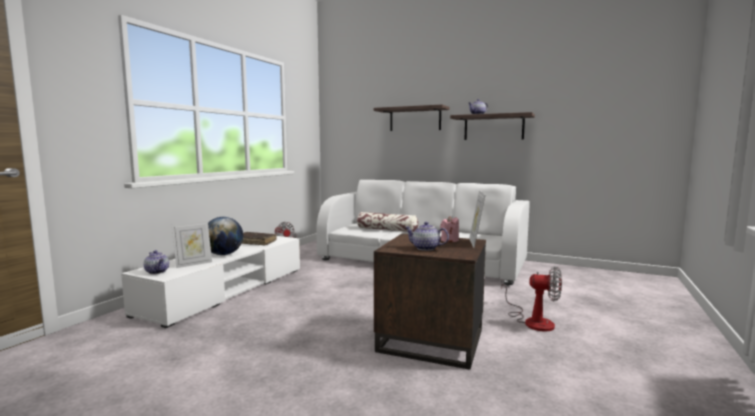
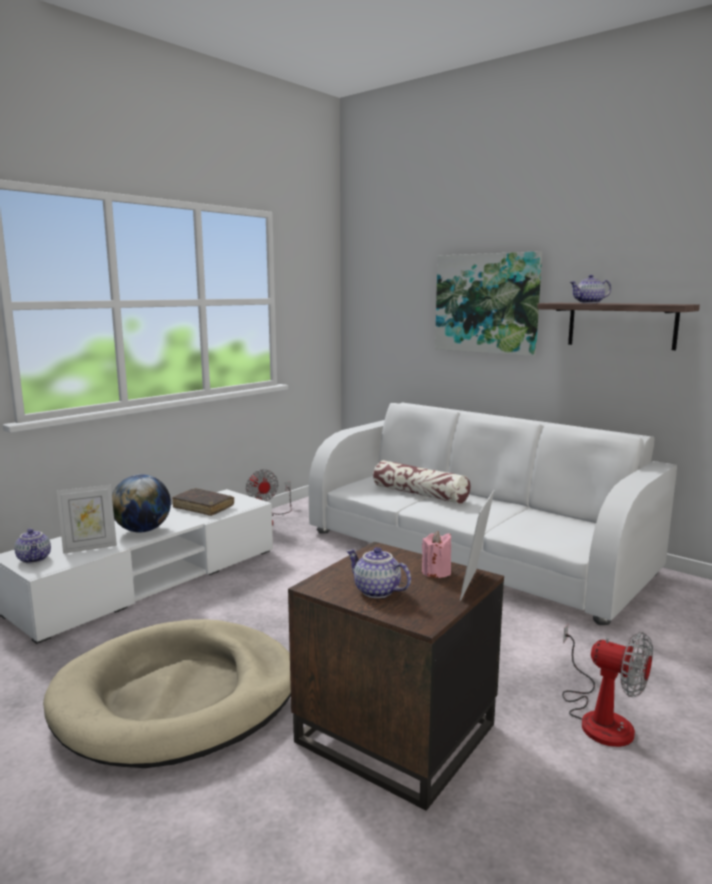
camera: 15 degrees right, 5 degrees up
(286, 341) = (178, 697): none -> beige dog bed
(415, 119) = (486, 303): shelf -> picture

